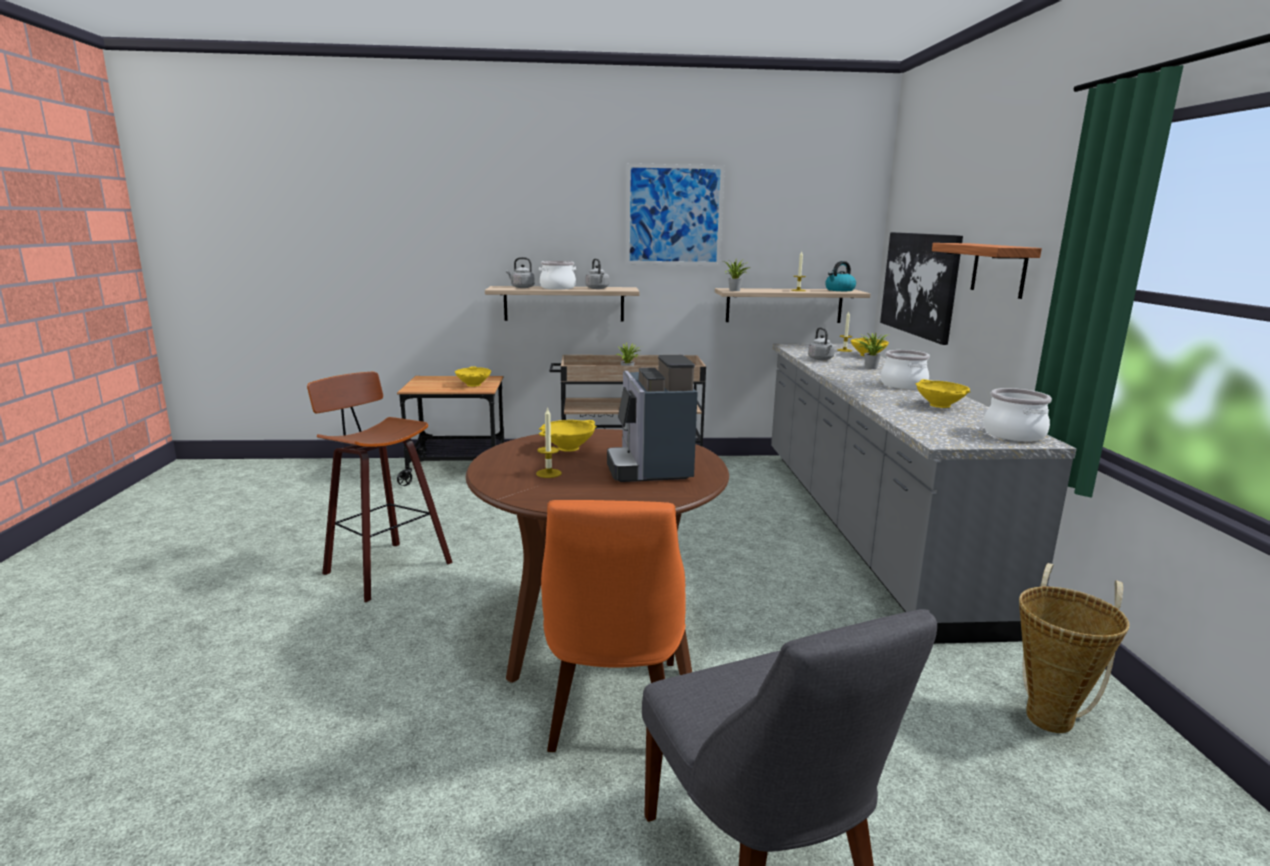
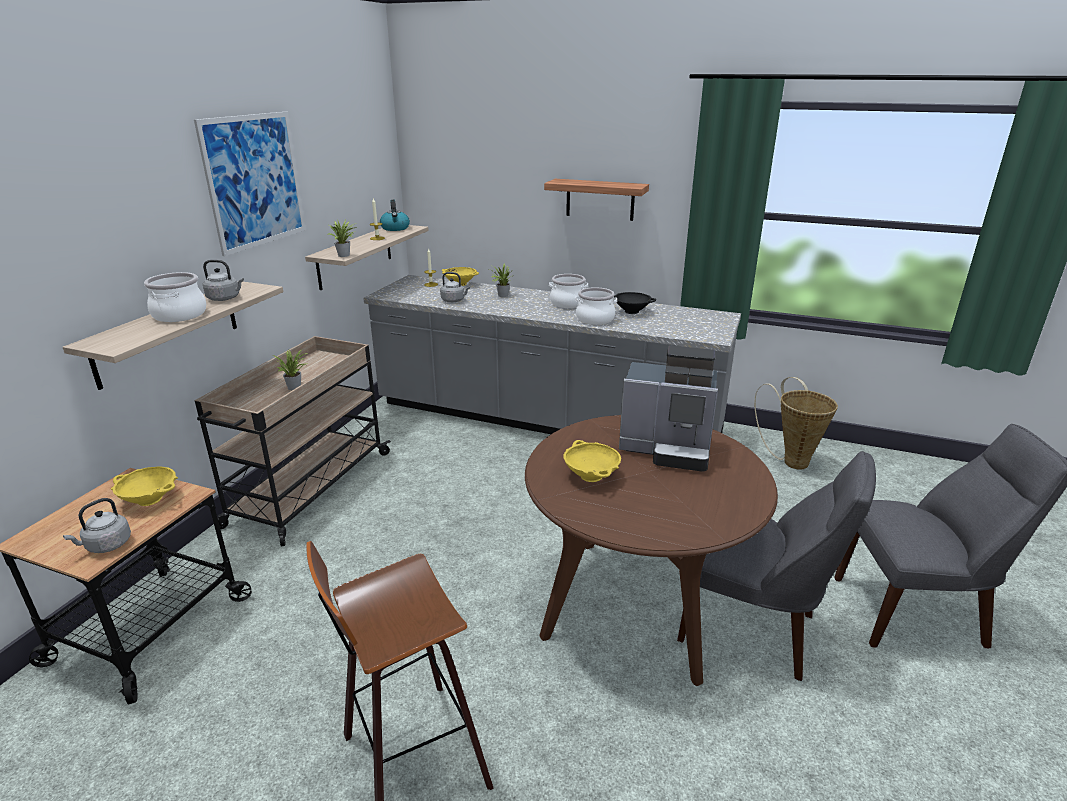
camera: 65 degrees left, 10 degrees up
(521, 287) = (131, 332): grey kettle -> grey kettle (106, 545)
(548, 473) = (663, 501): candle -> none
(613, 709) = (754, 629): orange chair -> grey chair
(919, 284) = (483, 212): picture -> none
(940, 405) = (631, 311): yellow bowl -> black bowl
(1014, 434) = (710, 316): cooking pot -> cooking pot (595, 319)

